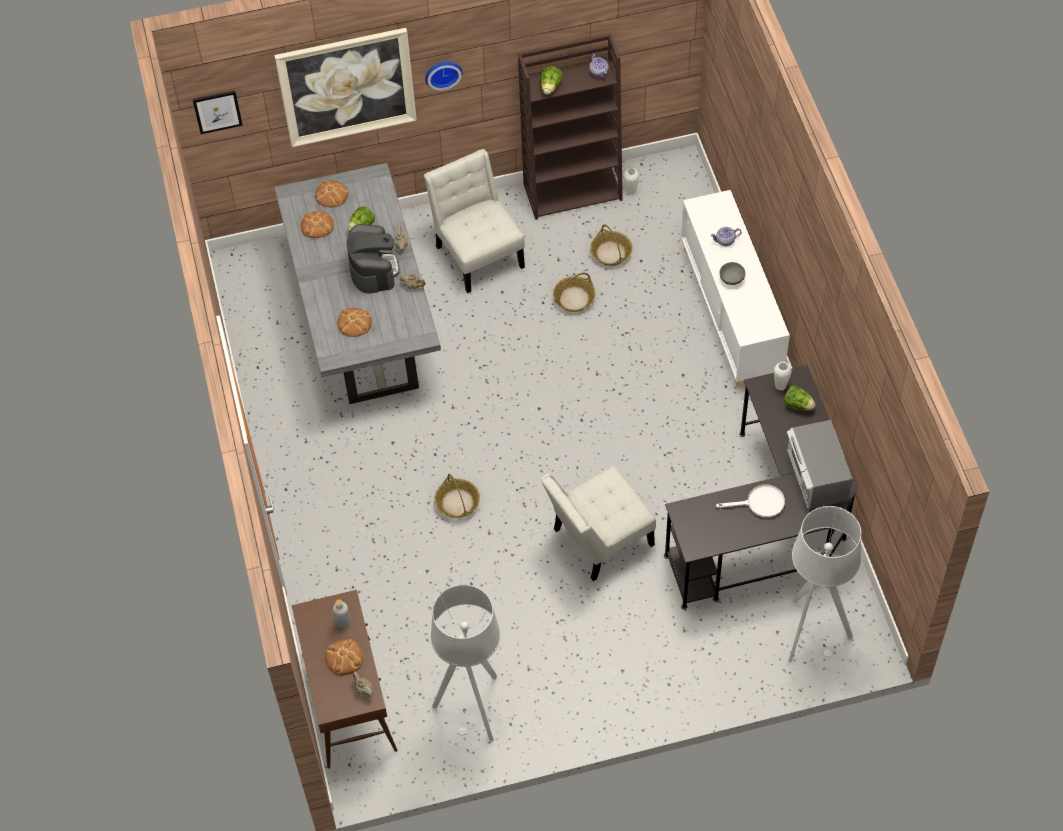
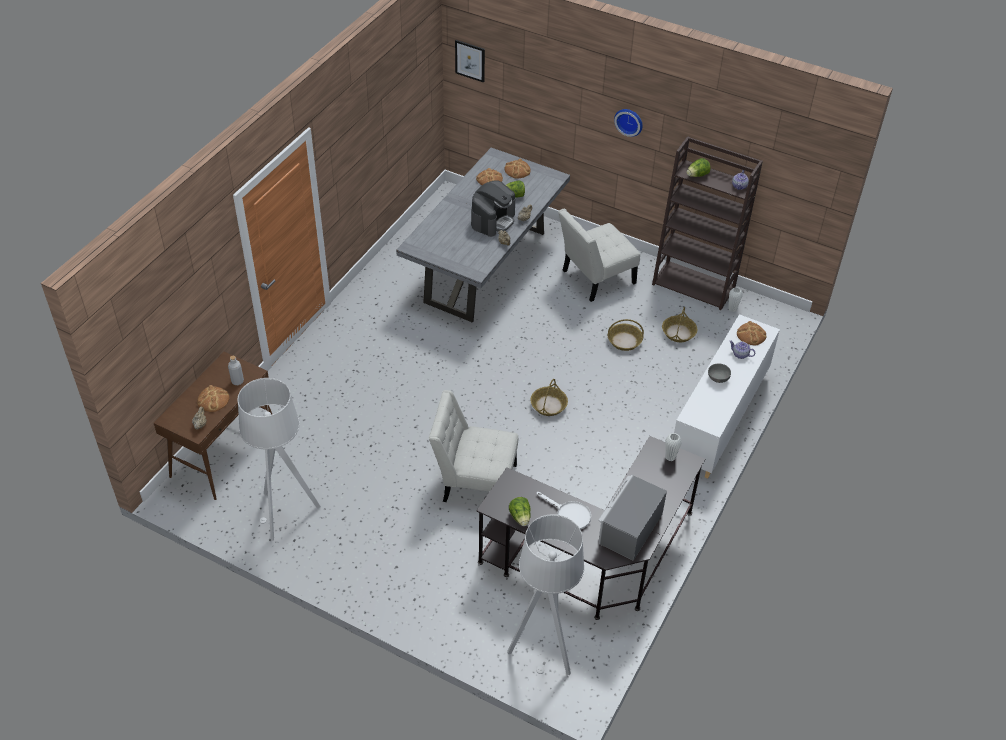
camera: 40 degrees right, 10 degrees down
(347, 86) = (559, 92): picture -> none
(354, 323) = (447, 238): bread -> bread (751, 335)
(457, 502) = (418, 397): basket -> basket (548, 405)
(478, 253) = (595, 278): white chair -> white chair turned 135 degrees counterclockwise
(798, 405) = (669, 477): lettuce -> lettuce (520, 517)

